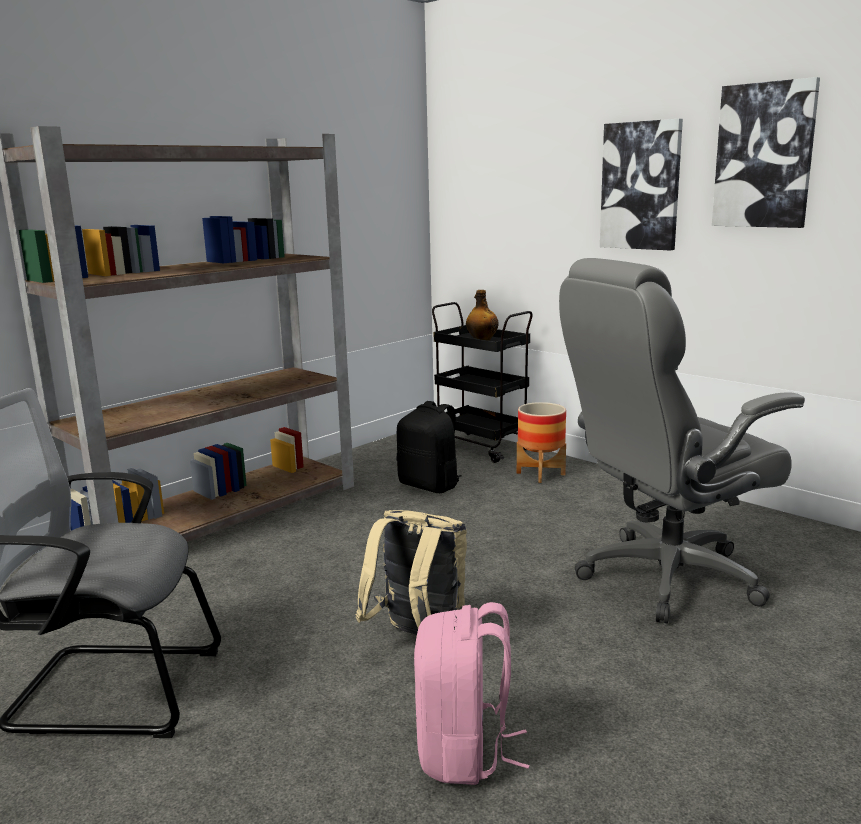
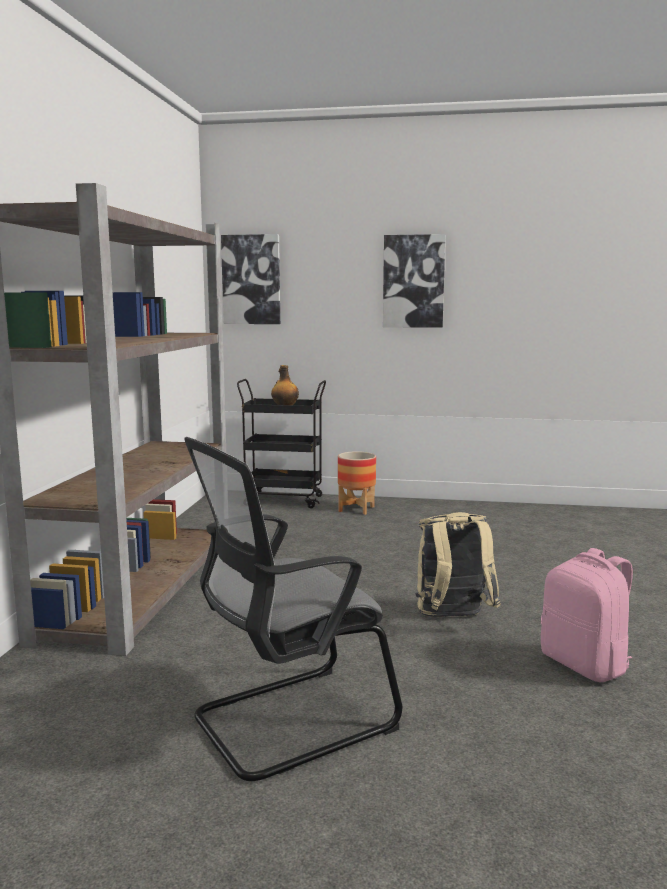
camera: 35 degrees left, 5 degrees down
(430, 485) = (290, 530): black backpack -> none
(665, 578) = (530, 549): grey office chair -> none
(764, 156) = (505, 262): picture -> picture (251, 280)

